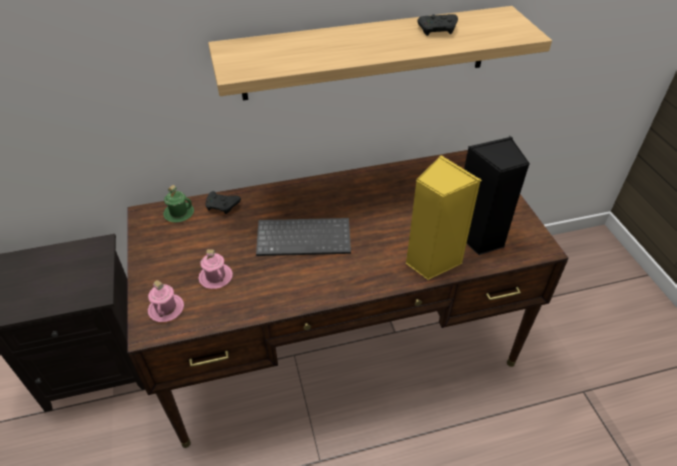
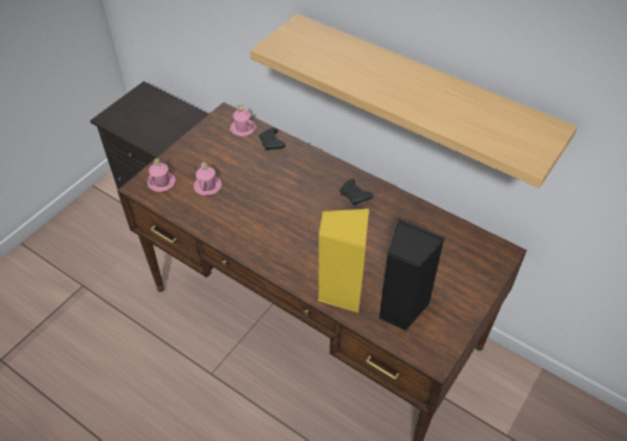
camera: 50 degrees right, 5 degrees up
(179, 213) = (243, 128): green mug -> pink mug
(305, 237) = (288, 205): keyboard -> none
(438, 30) = (462, 106): black game controller -> black game controller (355, 196)

